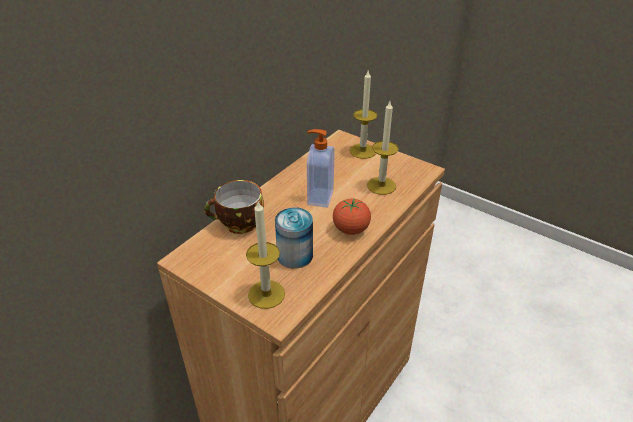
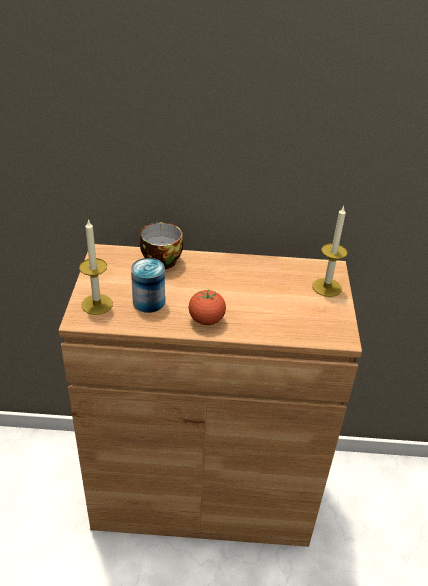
camera: 55 degrees right, 0 degrees up
(319, 197) = (231, 287): soap dispenser -> none
(381, 185) = (285, 317): candle -> none

